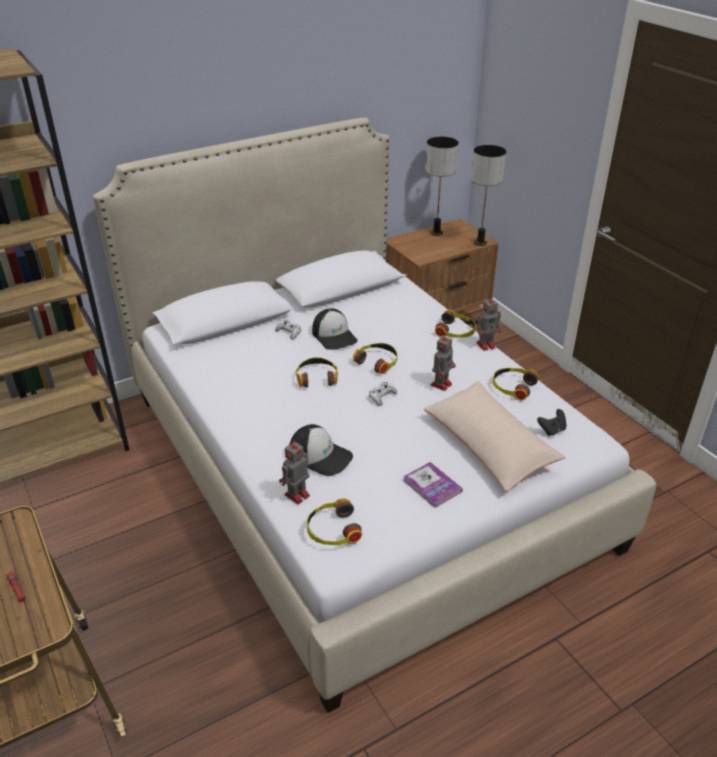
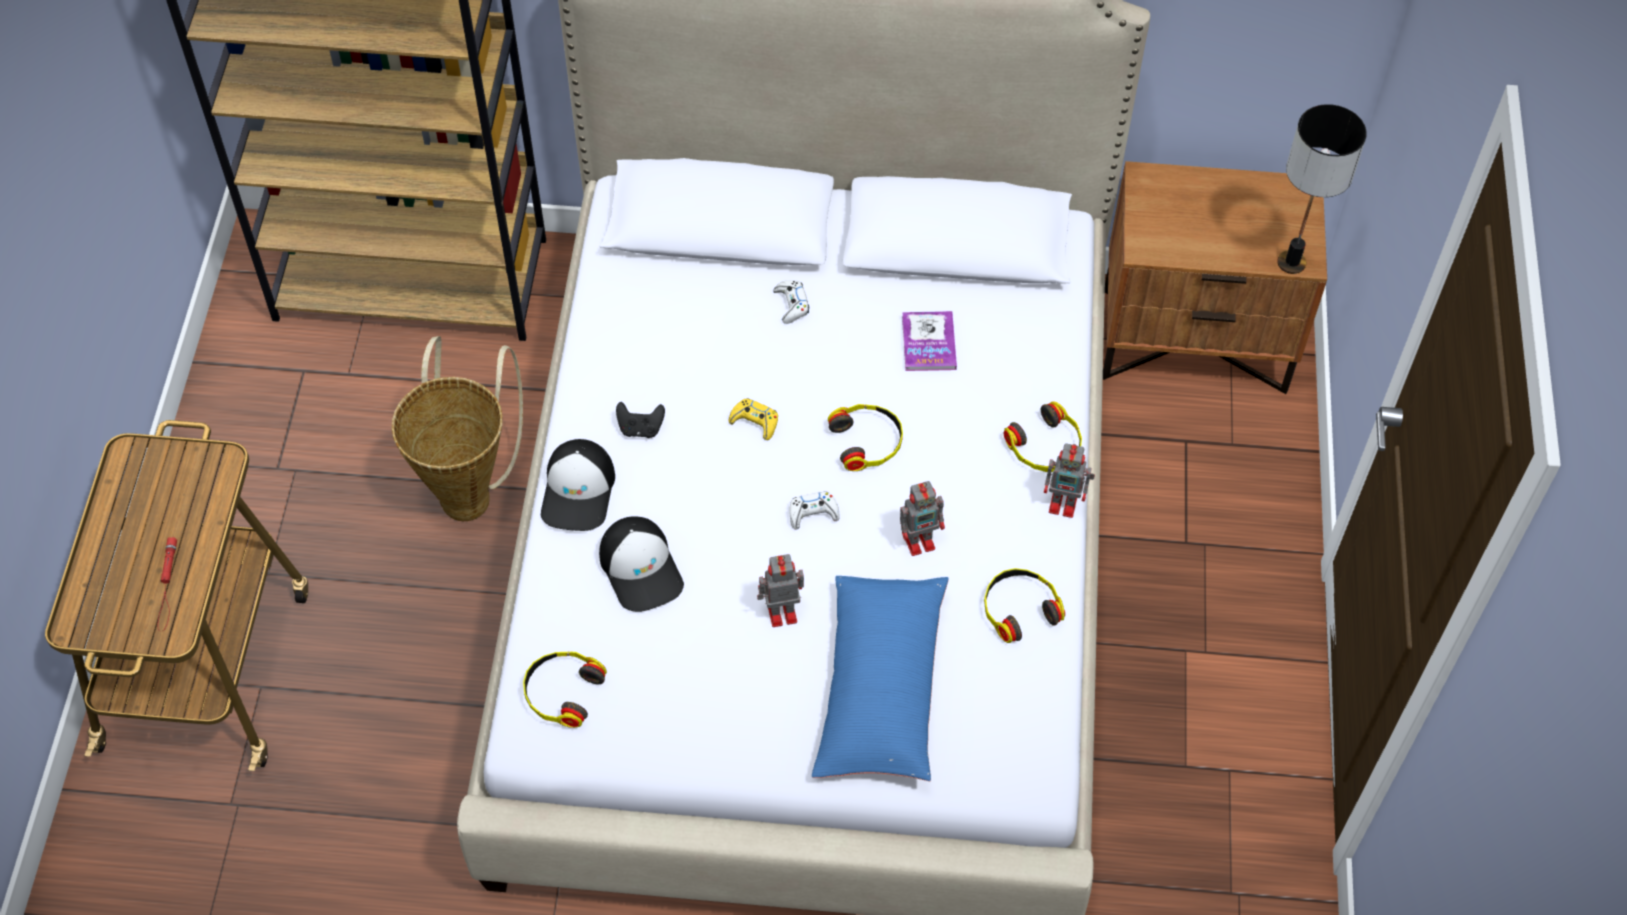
camera: 35 degrees right, 20 degrees up
(150, 525) = (470, 491): none -> basket
(296, 496) = (563, 612): toy robot -> toy robot (780, 612)
(317, 377) = (755, 422): headphones -> yellow game controller
(334, 336) = (852, 350): cap -> cap (579, 491)
(432, 486) = (741, 704): book -> book (928, 343)
(436, 233) = (1237, 194): table lamp -> none
(489, 445) = (880, 688): beige pillow -> blue pillow
(552, 430) = (993, 719): black game controller -> black game controller (640, 428)

